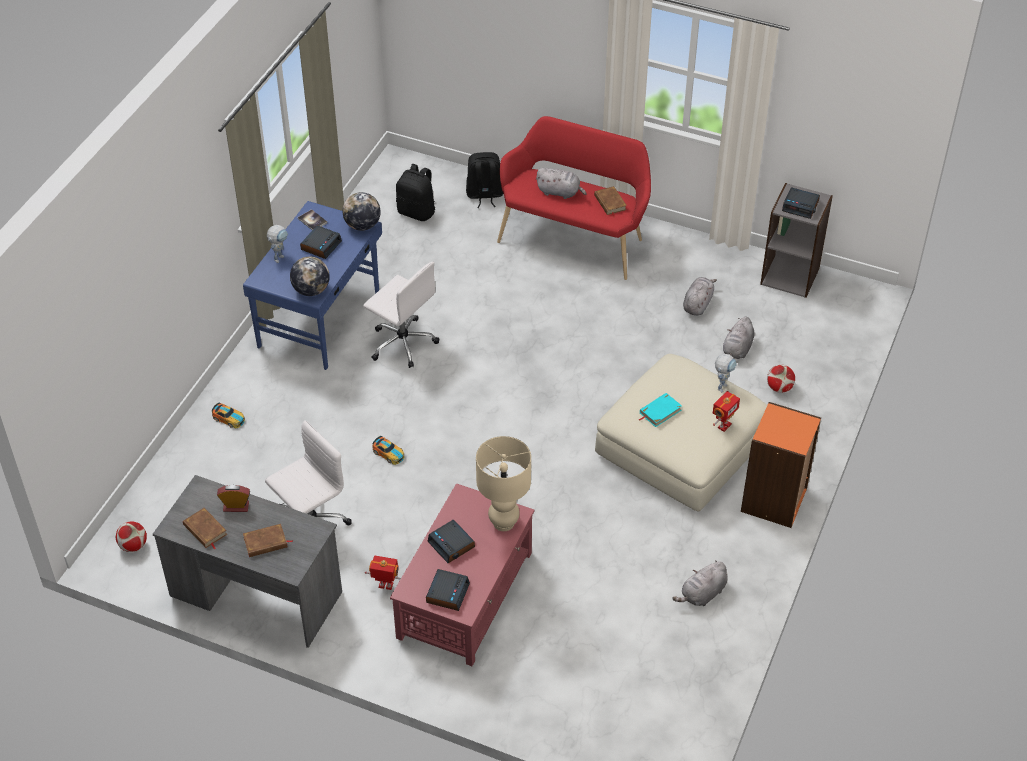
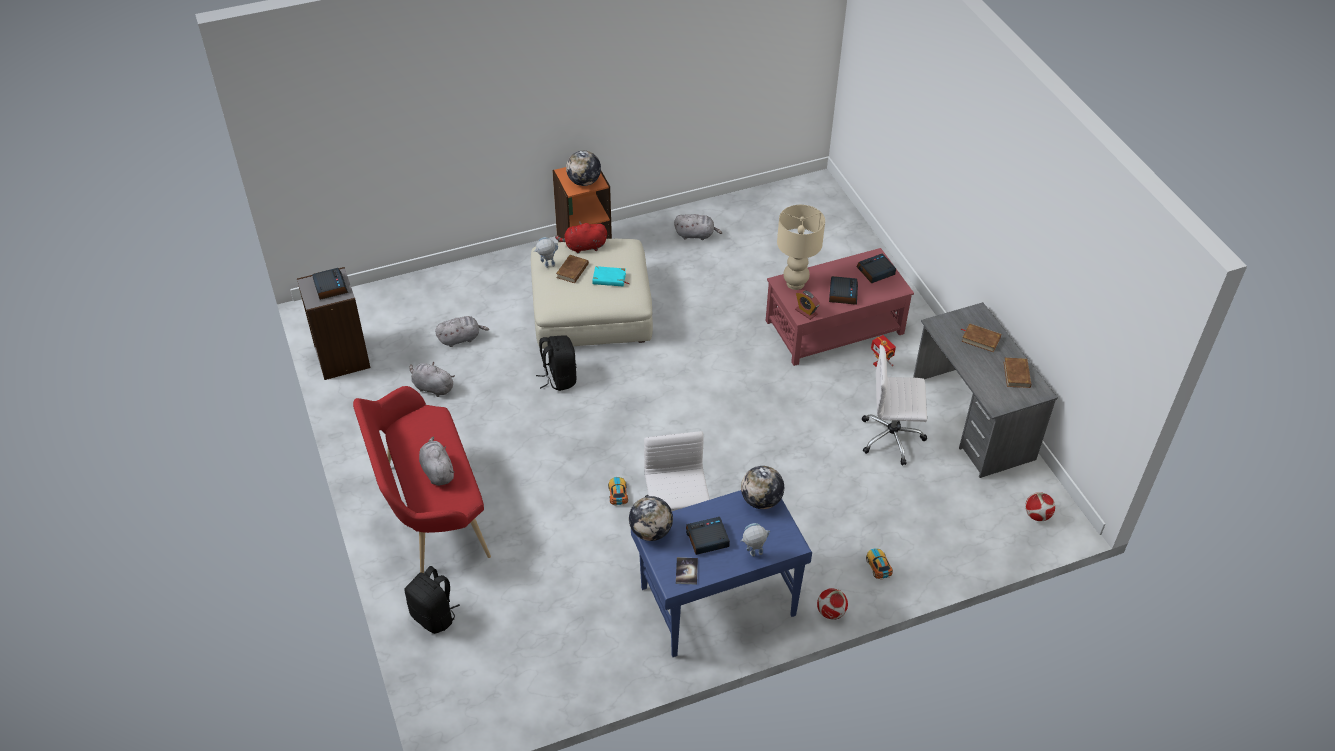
camera: 135 degrees left, 0 degrees up
(236, 506) = (981, 375): alarm clock -> alarm clock (806, 312)
(389, 453) = (784, 447): toy car -> toy car (618, 493)
(417, 212) = (510, 648): black backpack -> black backpack (559, 378)
(610, 203) = (417, 430): brown book -> brown book (572, 271)
(698, 304) = (432, 387): grey plush toy -> grey plush toy turned 45 degrees clockwise
(723, 425) = (583, 247): toy robot -> red plush toy
(777, 426) = (584, 182): none -> globe
(779, 388) = (476, 298): football -> football (830, 612)

